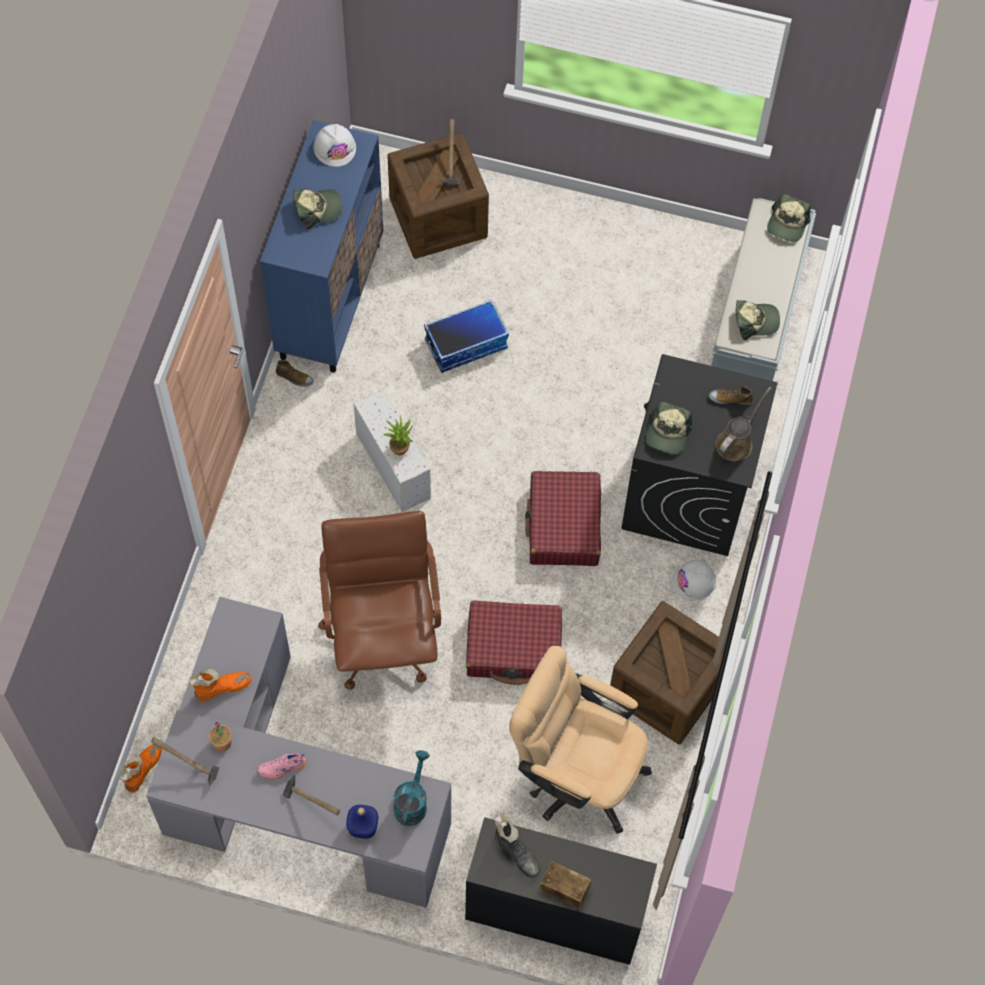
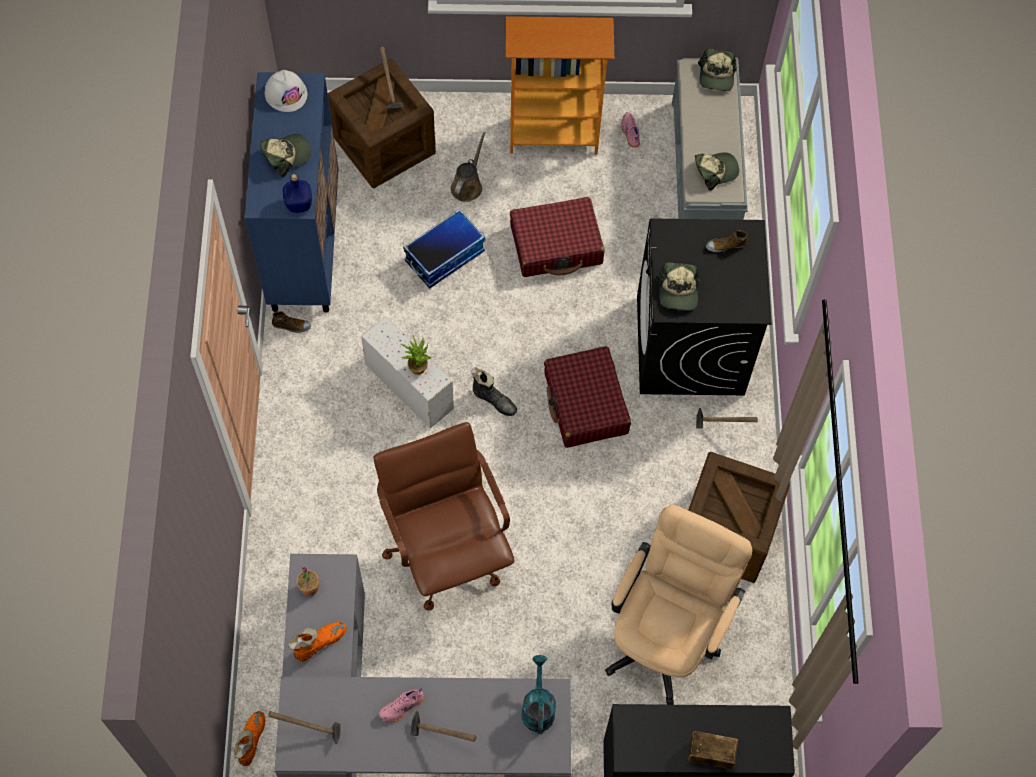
camera: 15 degrees left, 0 degrees up
(222, 742) = (335, 697): potted plant -> potted plant (309, 587)
(362, 827) = (497, 745): blue bottle -> blue bottle (298, 204)
(514, 647) = (573, 530): red suitcase -> red suitcase (556, 245)
(517, 852) = (654, 730): black boot -> black boot (494, 400)
(576, 772) = (666, 634): beige office chair -> beige office chair turned 105 degrees clockwise
(613, 246) = (554, 135): none -> bookcase
(692, 261) = (630, 132): none -> pink shoe
(694, 581) = (721, 426): white hard hat -> hammer
(736, 441) = (744, 284): brown watering can -> brown watering can (468, 185)

